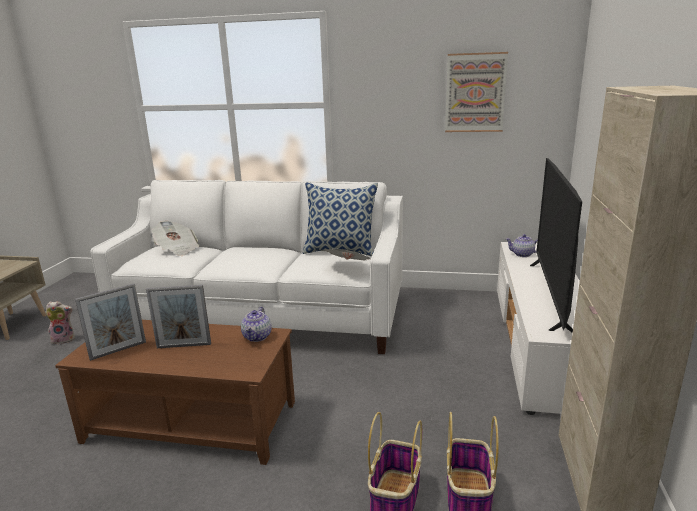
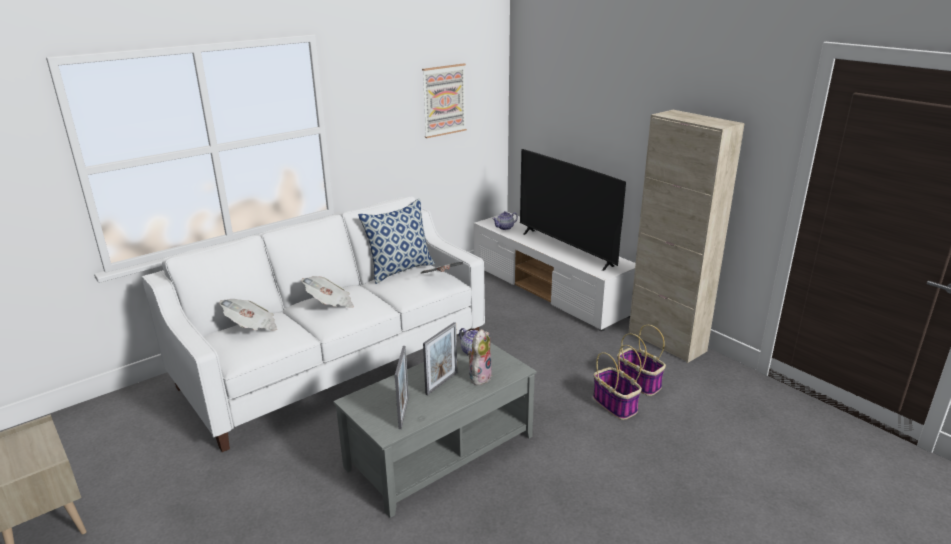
camera: 50 degrees left, 5 degrees up
(64, 339) = (167, 488): plush toy -> plush toy (479, 376)
(193, 420) = (440, 450): brown coffee table -> grey coffee table
(242, 254) = (330, 304): none -> newspaper

